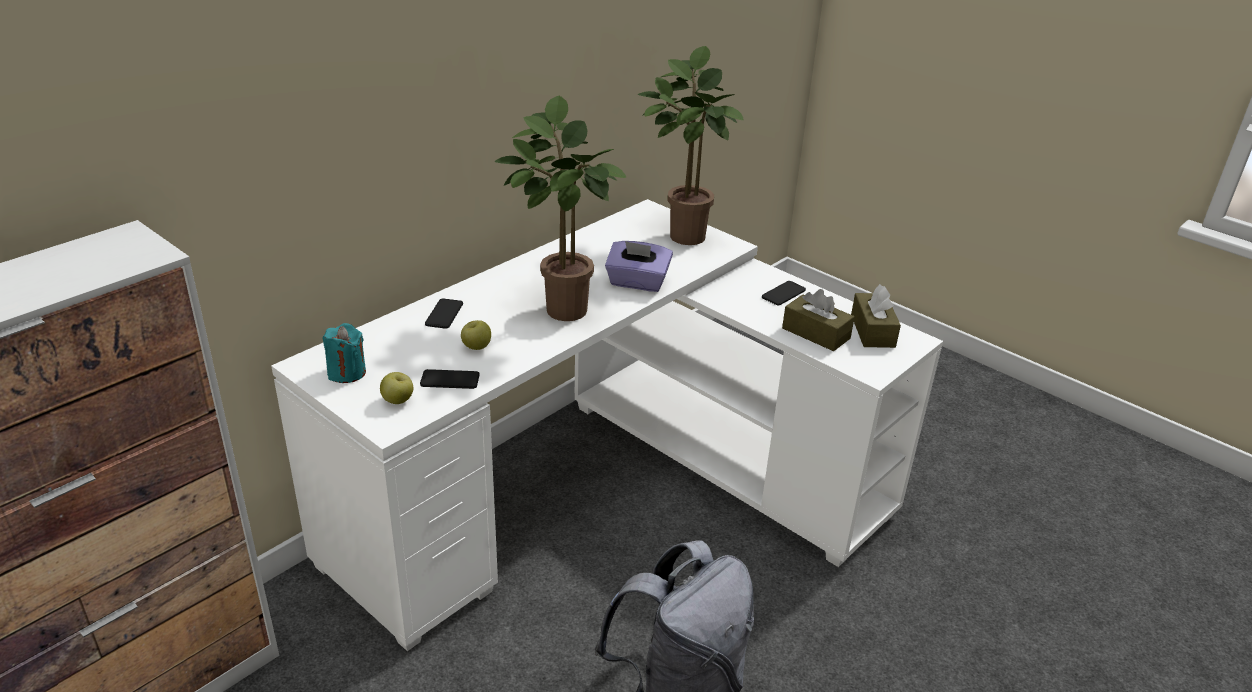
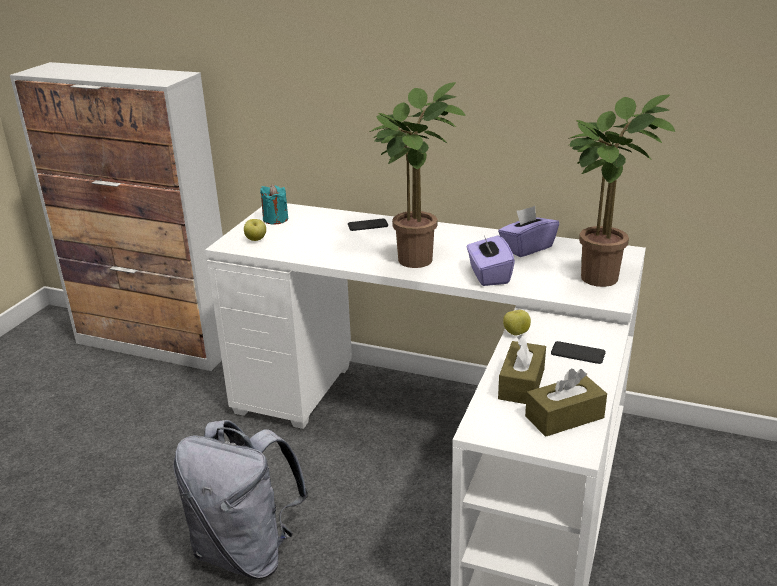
camera: 70 degrees right, 5 degrees down
(450, 380) = (290, 247): phone -> none
(476, 347) = (336, 244): apple -> apple (516, 333)
(597, 247) = (527, 248): none -> purple tissue box

